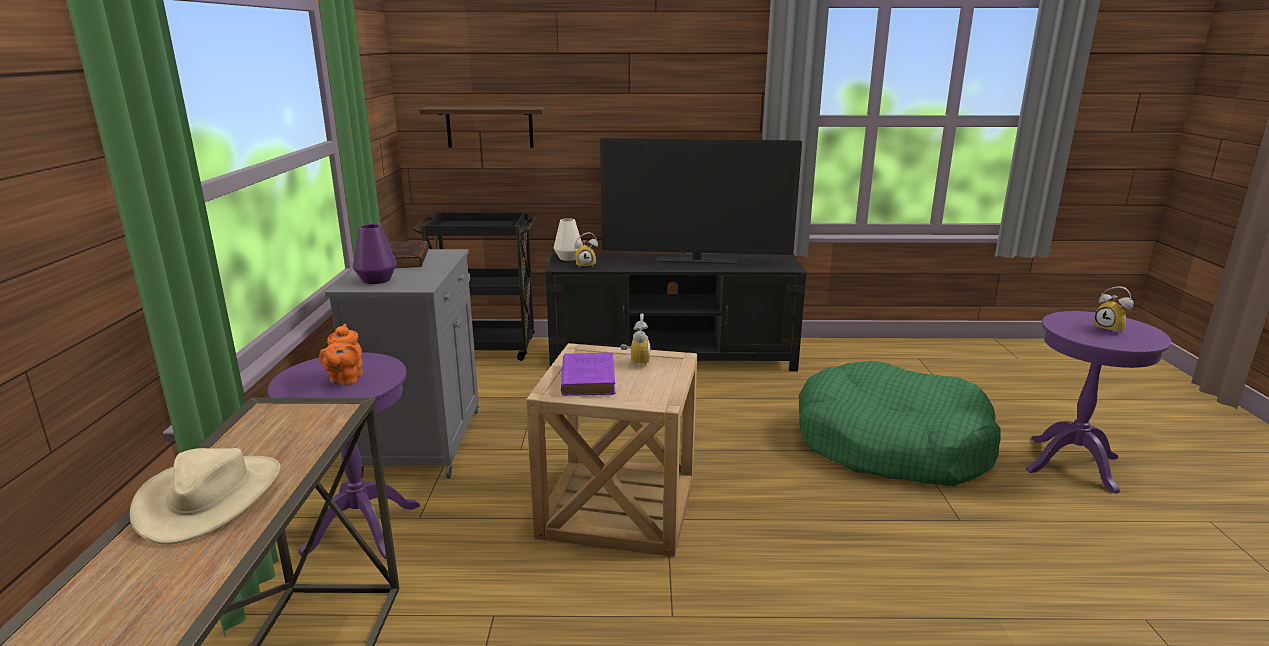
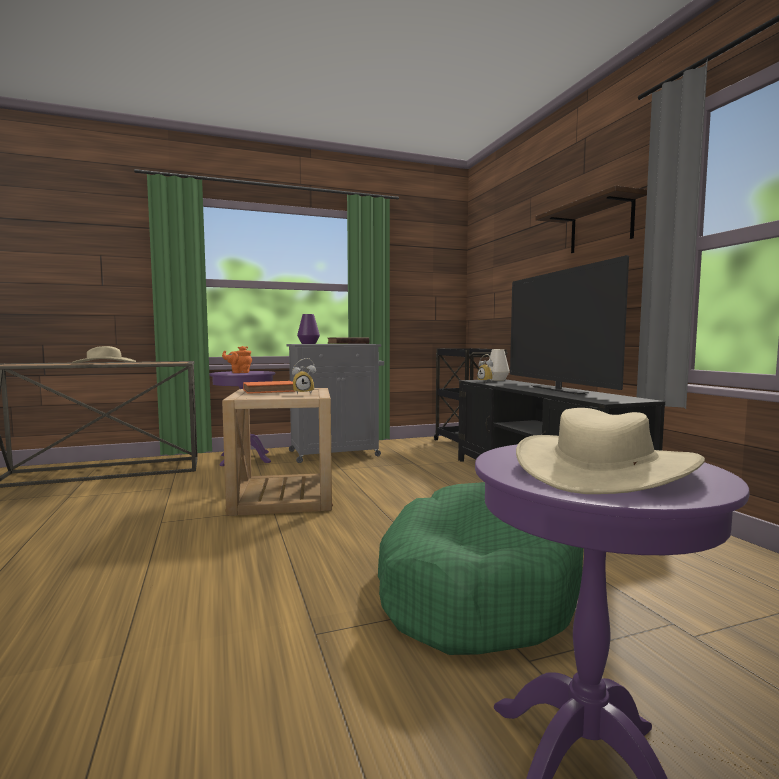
camera: 70 degrees right, 15 degrees down
(489, 126) = (496, 288): shelf -> shelf (601, 226)
(588, 378) = (271, 391): purple book -> orange book
(1111, 329) = (605, 469): alarm clock -> beige hat

